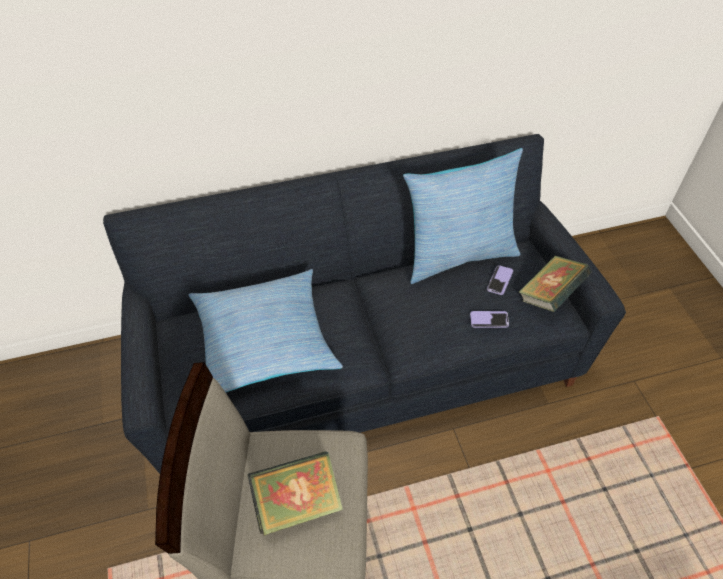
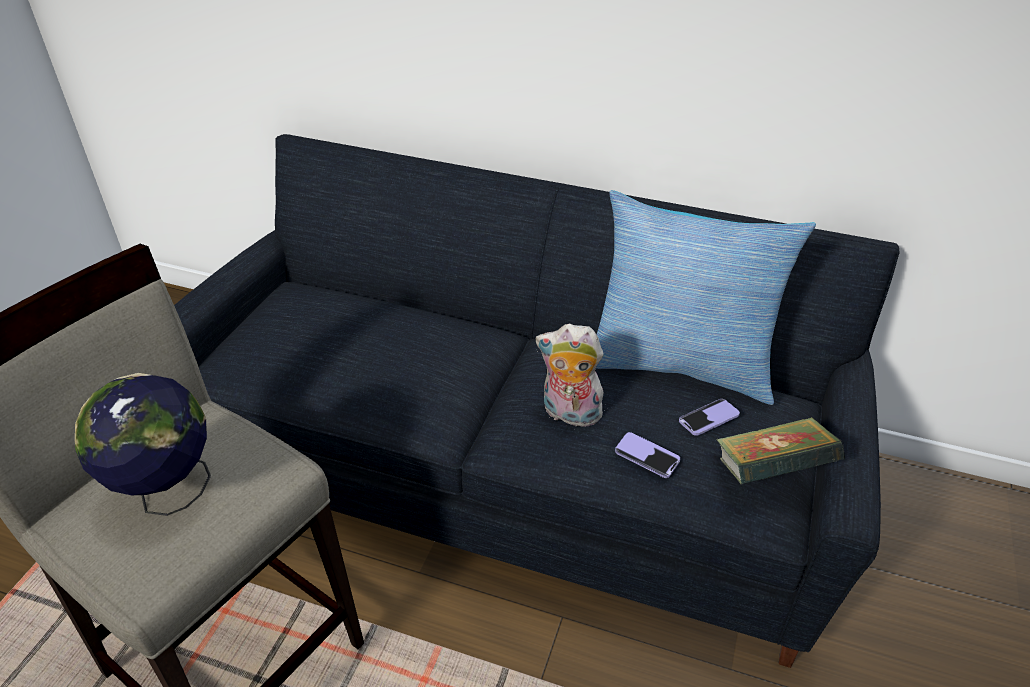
camera: 35 degrees right, 10 degrees down
(264, 340) = (351, 341): pillow -> none
(297, 502) = (167, 493): book -> globe
(430, 318) = (569, 414): none -> plush toy

